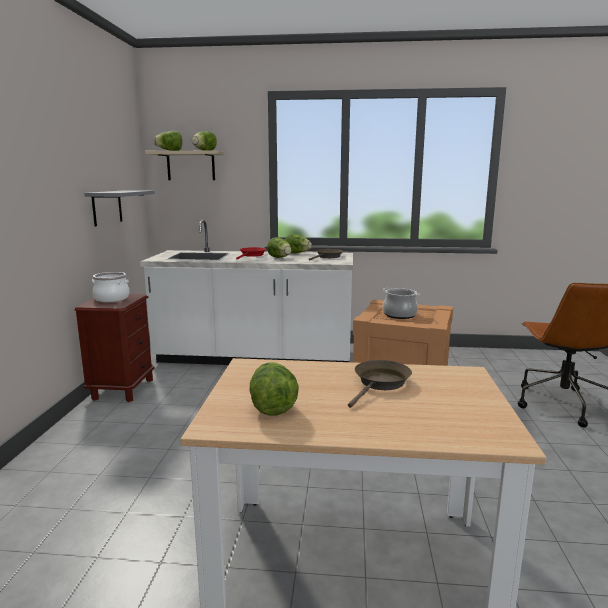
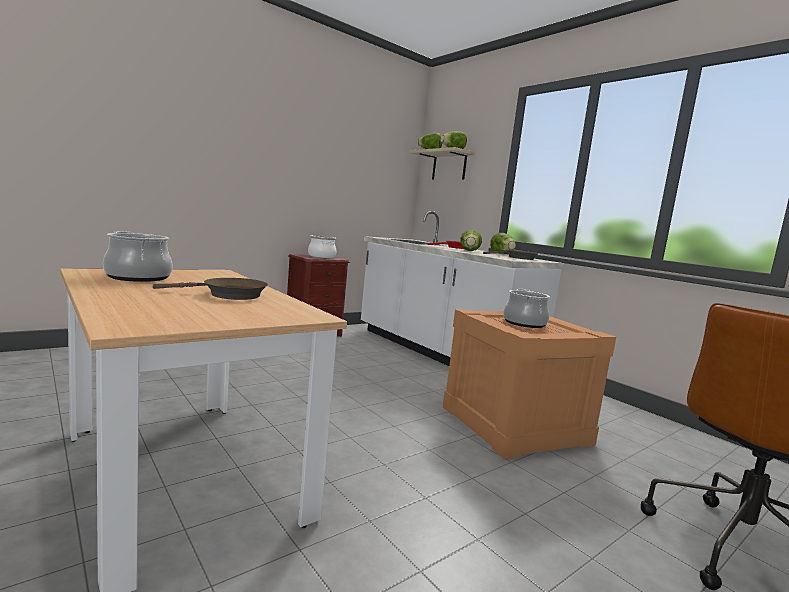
camera: 45 degrees right, 5 degrees down
(107, 207) = (354, 189): grey shelf -> none
(271, 406) = (138, 277): lettuce -> cooking pot

